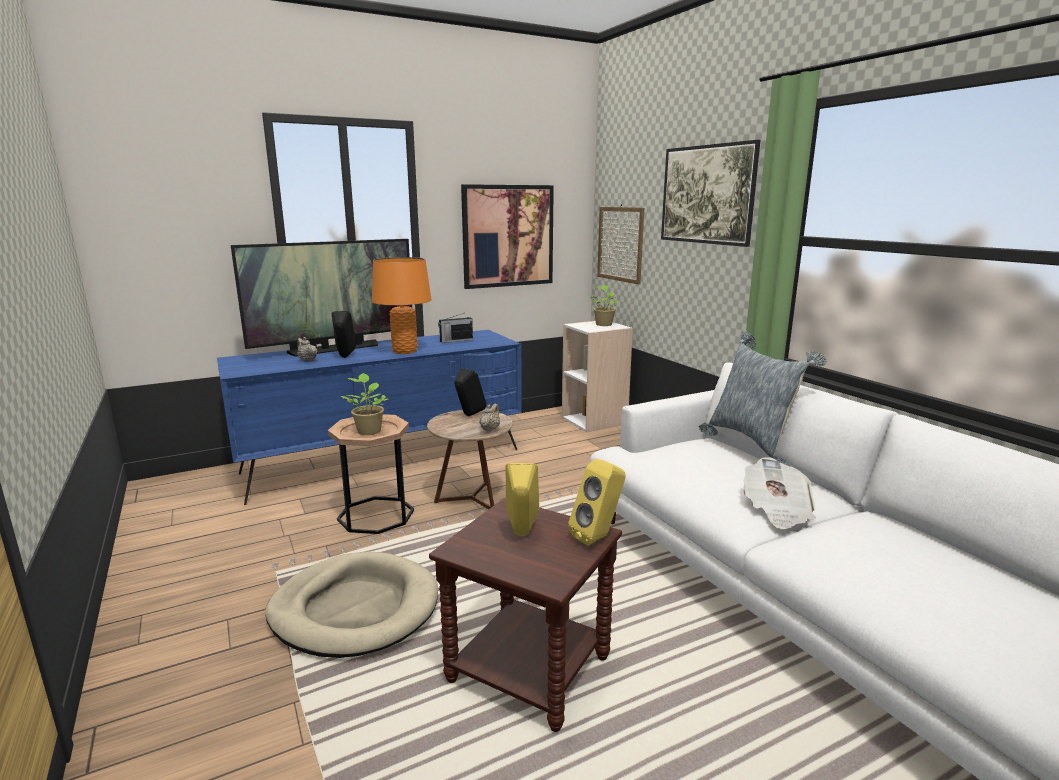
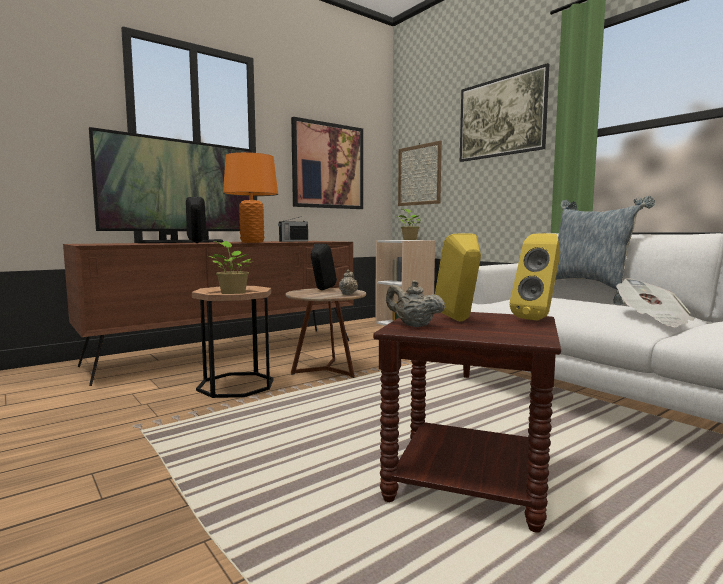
camera: 10 degrees left, 10 degrees down
(307, 360) = (160, 243): beige teapot -> beige teapot (413, 325)
(355, 609) = (245, 452): beige dog bed -> none
(385, 461) = (228, 352): blue tv stand -> brown tv stand

